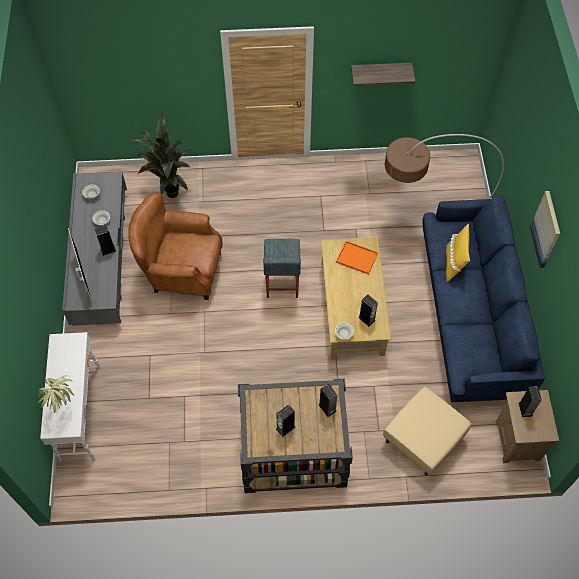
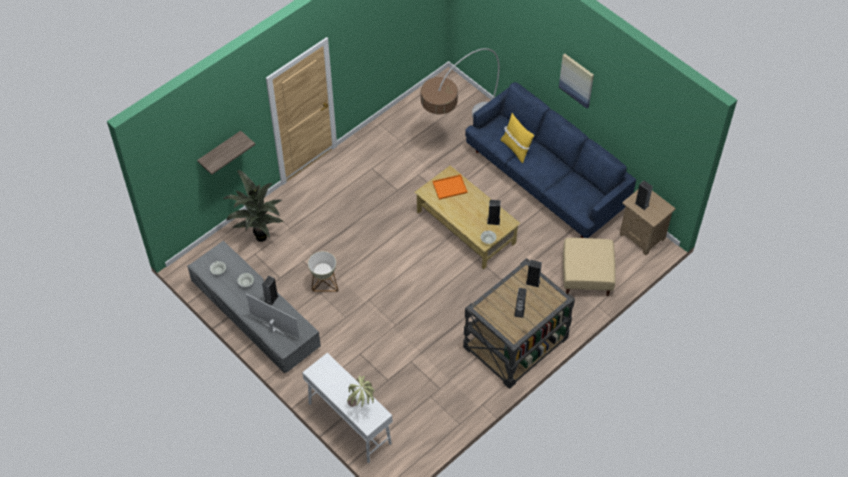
camera: 40 degrees left, 5 degrees down
(181, 271) = (324, 284): brown armchair -> planter
(282, 283) = (404, 244): grey stool -> none
(380, 71) = (375, 44): shelf -> shelf (220, 151)

